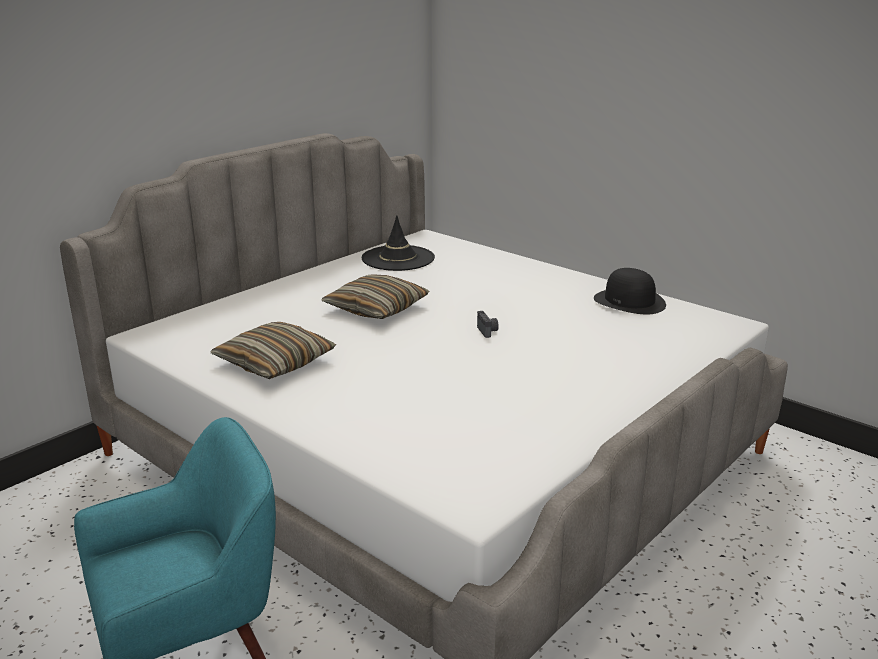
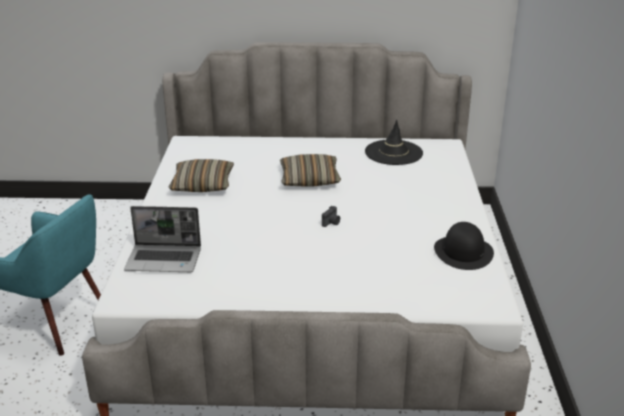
camera: 50 degrees right, 5 degrees up
(419, 445) = (165, 259): none -> laptop

